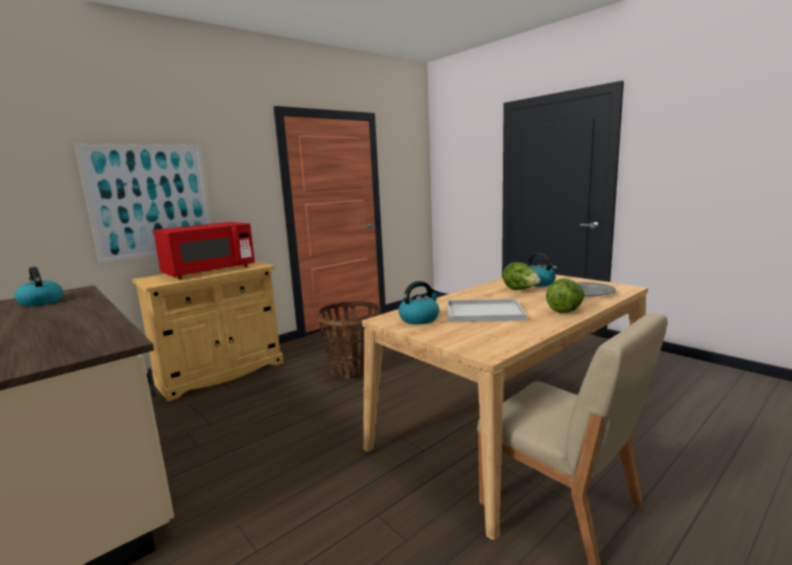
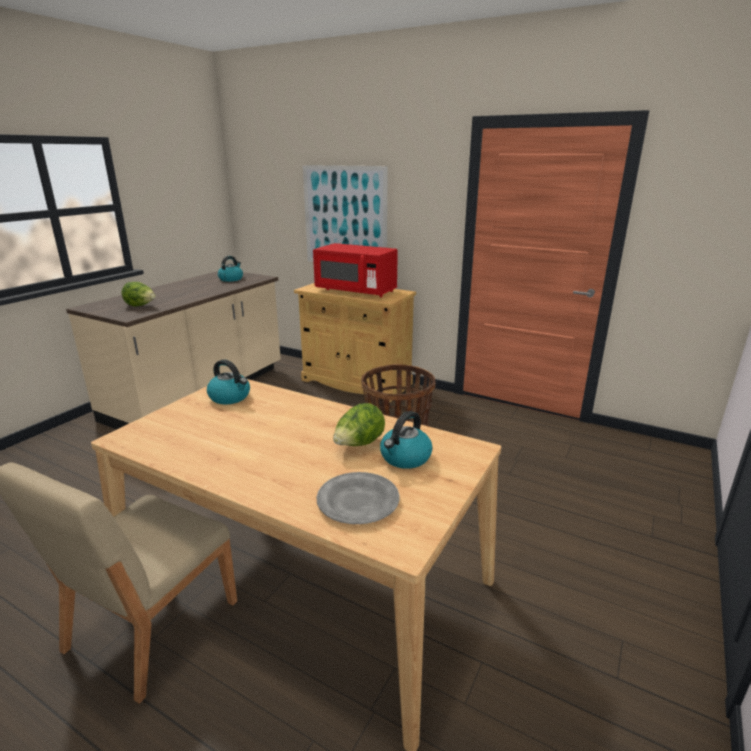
camera: 70 degrees right, 10 degrees up
(485, 312) = (252, 427): white tray -> none
(565, 310) = (257, 479): lettuce -> lettuce (141, 306)

